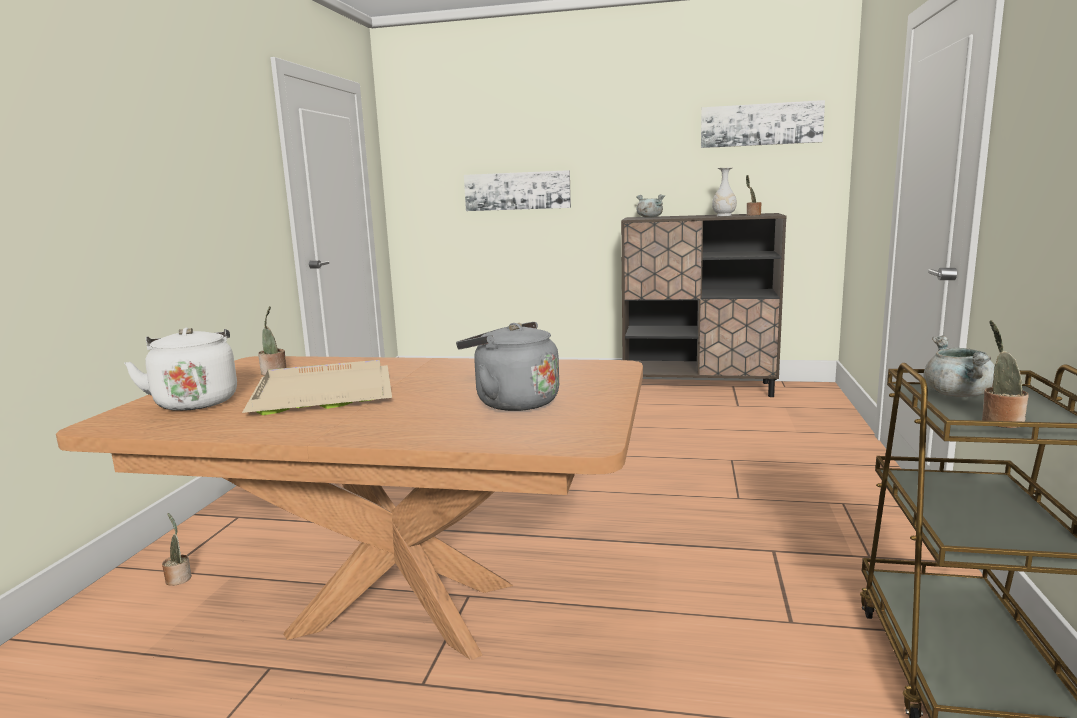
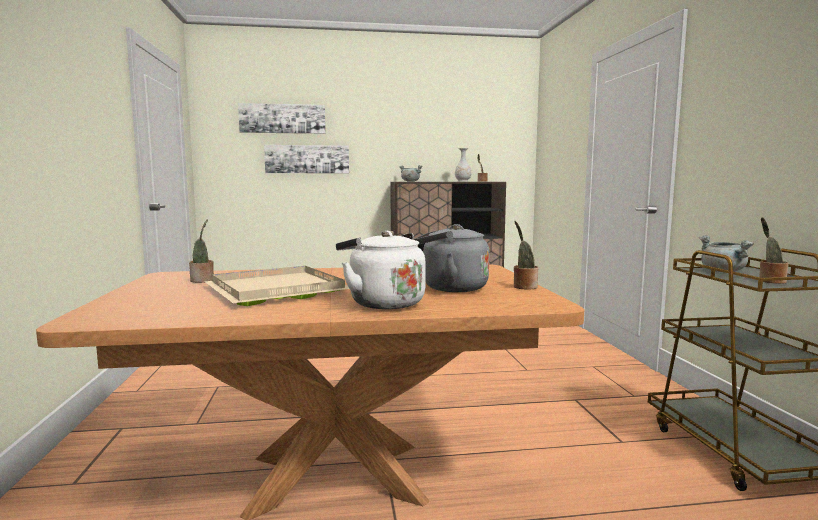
camera: 20 degrees left, 5 degrees down
(178, 578) = (93, 488): potted plant -> potted plant (523, 286)
(196, 401) = (159, 301): white kettle -> white kettle (383, 303)
(760, 124) = (480, 122): picture -> picture (282, 118)

